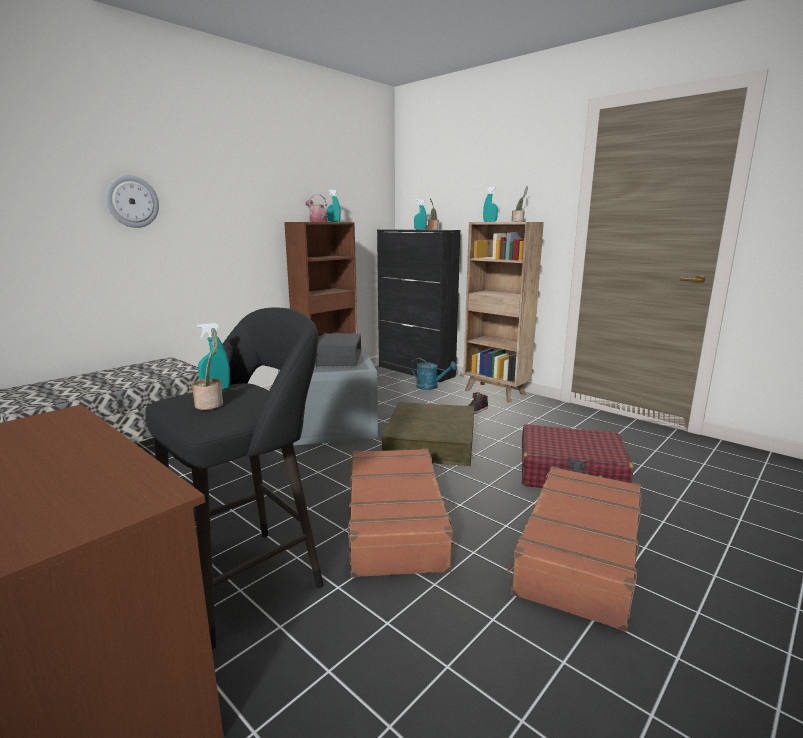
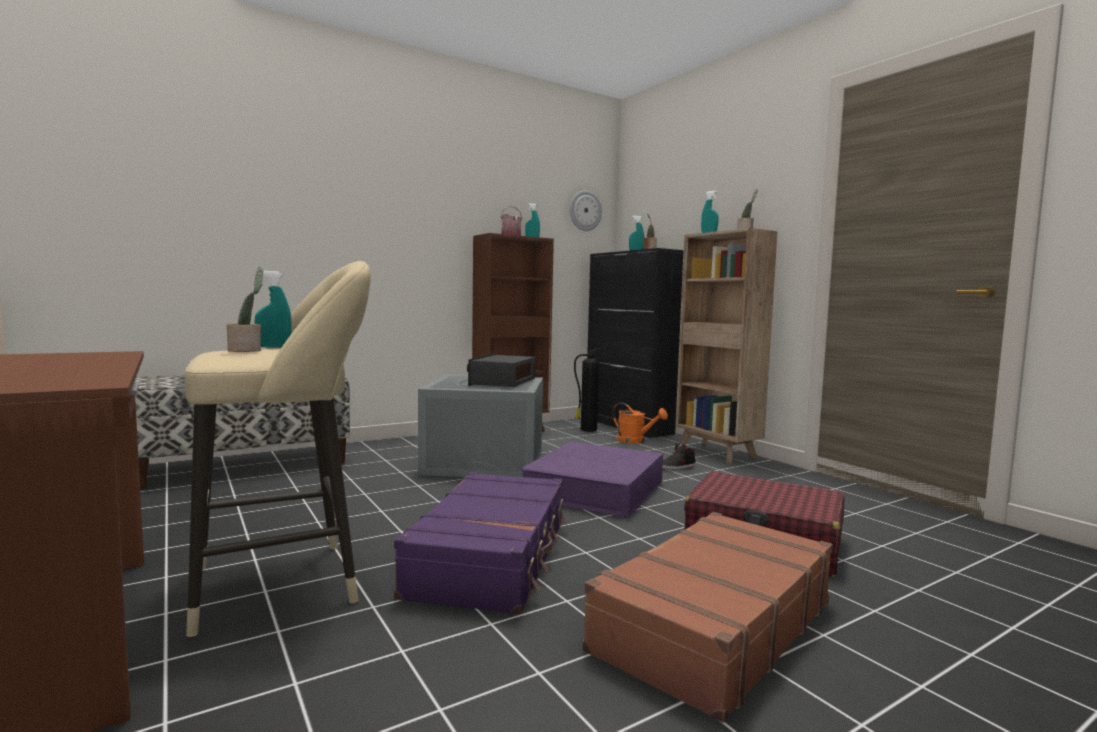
camera: 15 degrees right, 10 degrees down
(132, 201) = (306, 203): wall clock -> wall clock (585, 211)
(251, 578) = (286, 582): black stool -> beige stool
(387, 379) = (587, 429): none -> fire extinguisher
(396, 522) = (492, 557): brown suitcase -> purple suitcase
(431, 387) = (635, 441): turquoise watering can -> orange watering can
(431, 442) = (595, 489): brown storage box -> purple storage box

